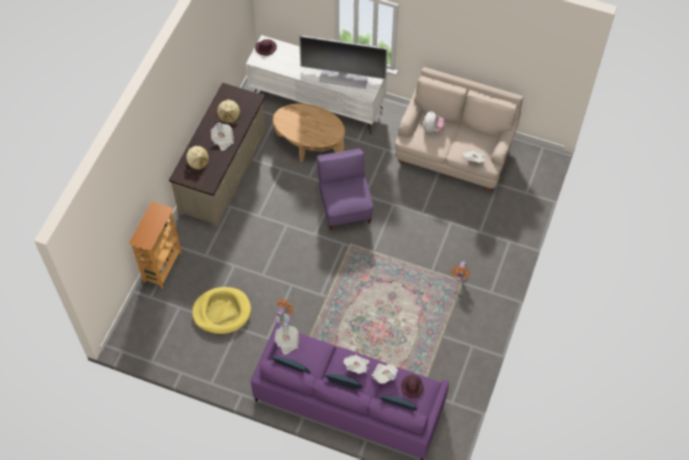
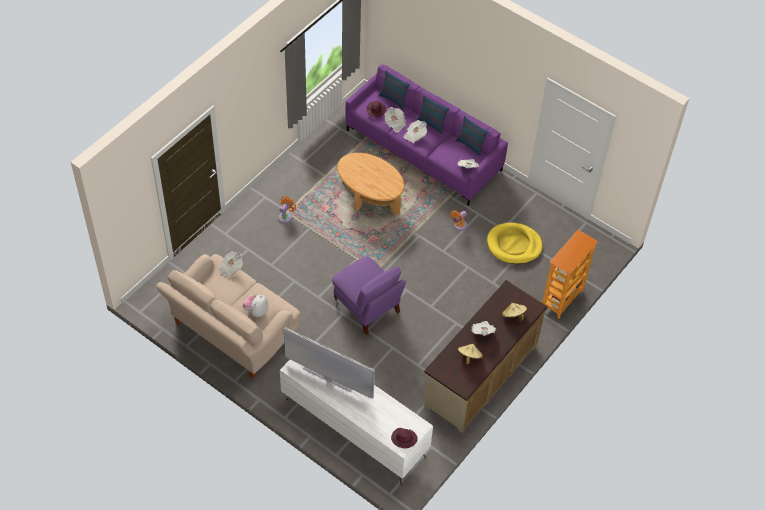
camera: 165 degrees left, 5 degrees down
(309, 145) = (380, 383): brown coffee table -> brown coffee table (370, 198)
(345, 207) = (367, 307): purple armchair -> purple armchair turned 45 degrees counterclockwise

